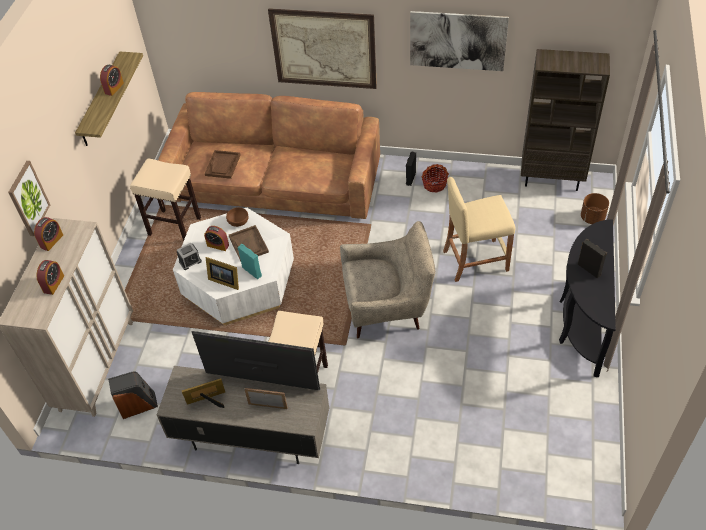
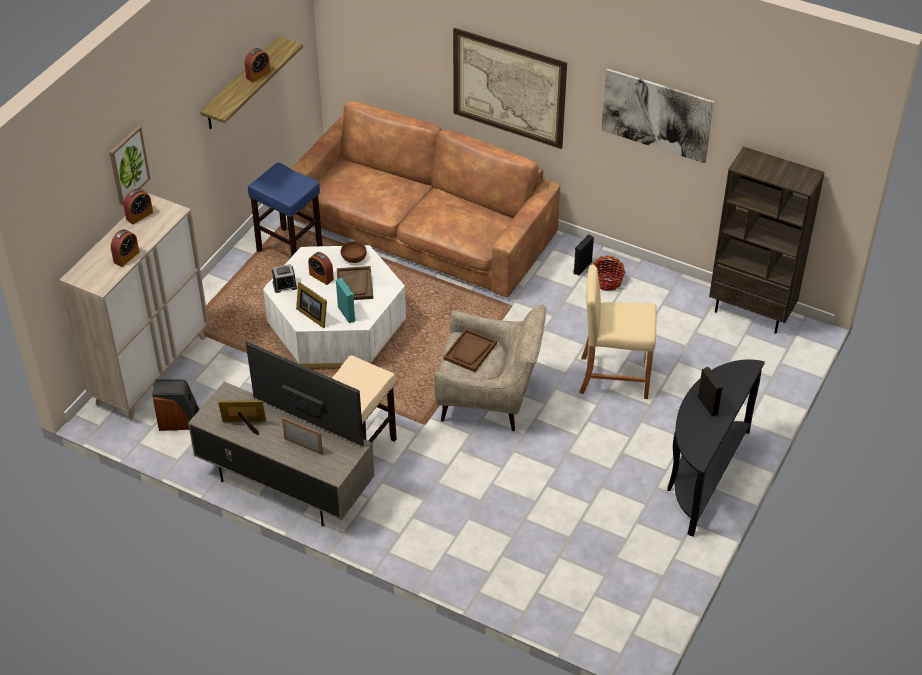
camera: 15 degrees right, 5 degrees down
(175, 226) = (290, 249): beige stool -> blue stool
(223, 165) = (362, 193): brown tray -> brown tray (470, 351)
(592, 217) = (777, 368): brown planter -> none

